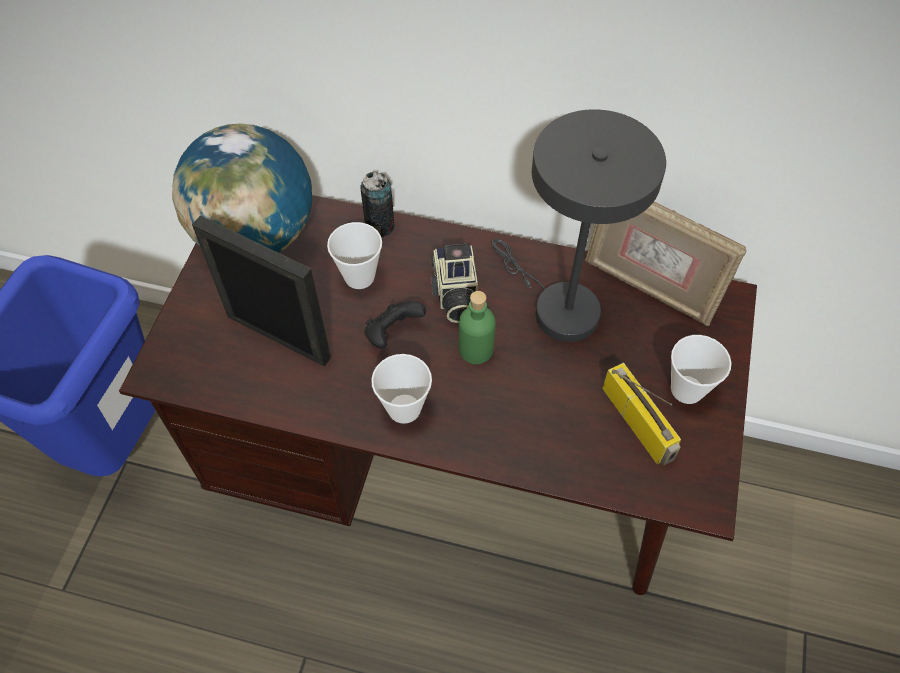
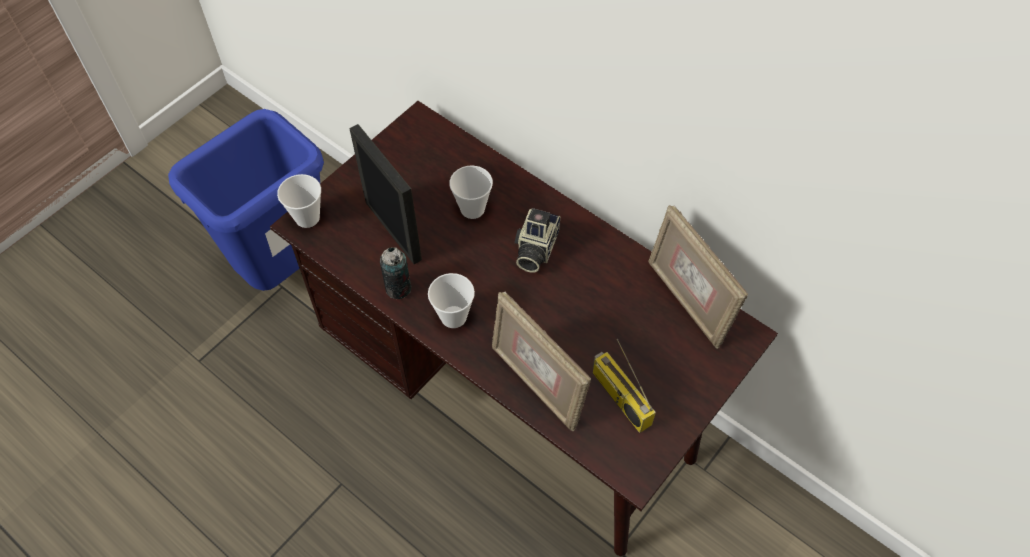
camera: 25 degrees right, 0 degrees up
(256, 236) = (414, 151): globe -> none
(380, 226) = (507, 176): can -> can (398, 288)
(392, 333) = (474, 260): black game controller -> none
(476, 349) = (528, 295): green bottle -> none
(541, 446) = (536, 384): none -> picture frame
(557, 307) = (607, 288): grey table lamp -> none
(639, 423) = (619, 398): radio -> radio turned 150 degrees clockwise
(687, 389) = (671, 389): cup -> cup (307, 218)

